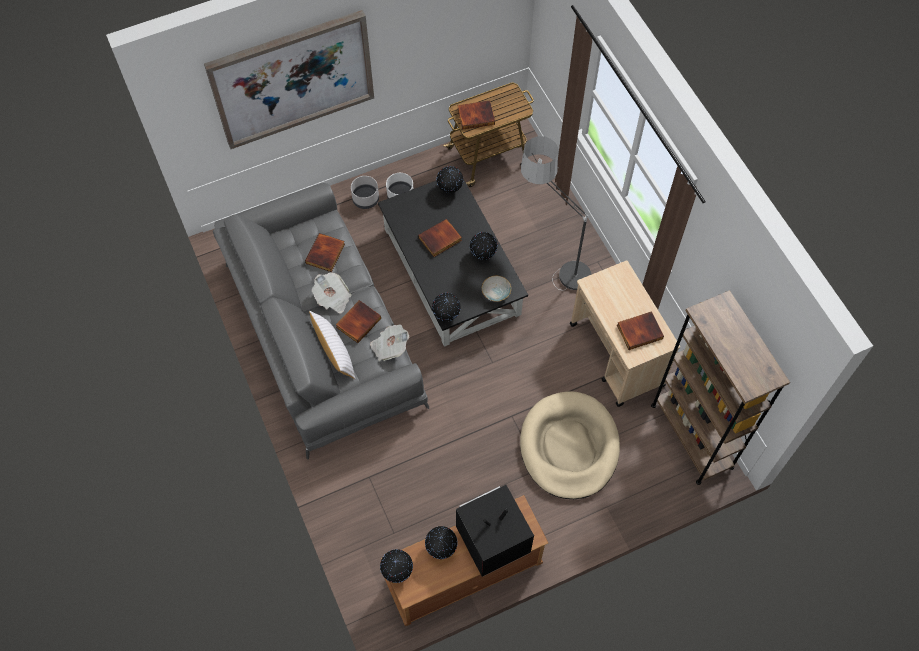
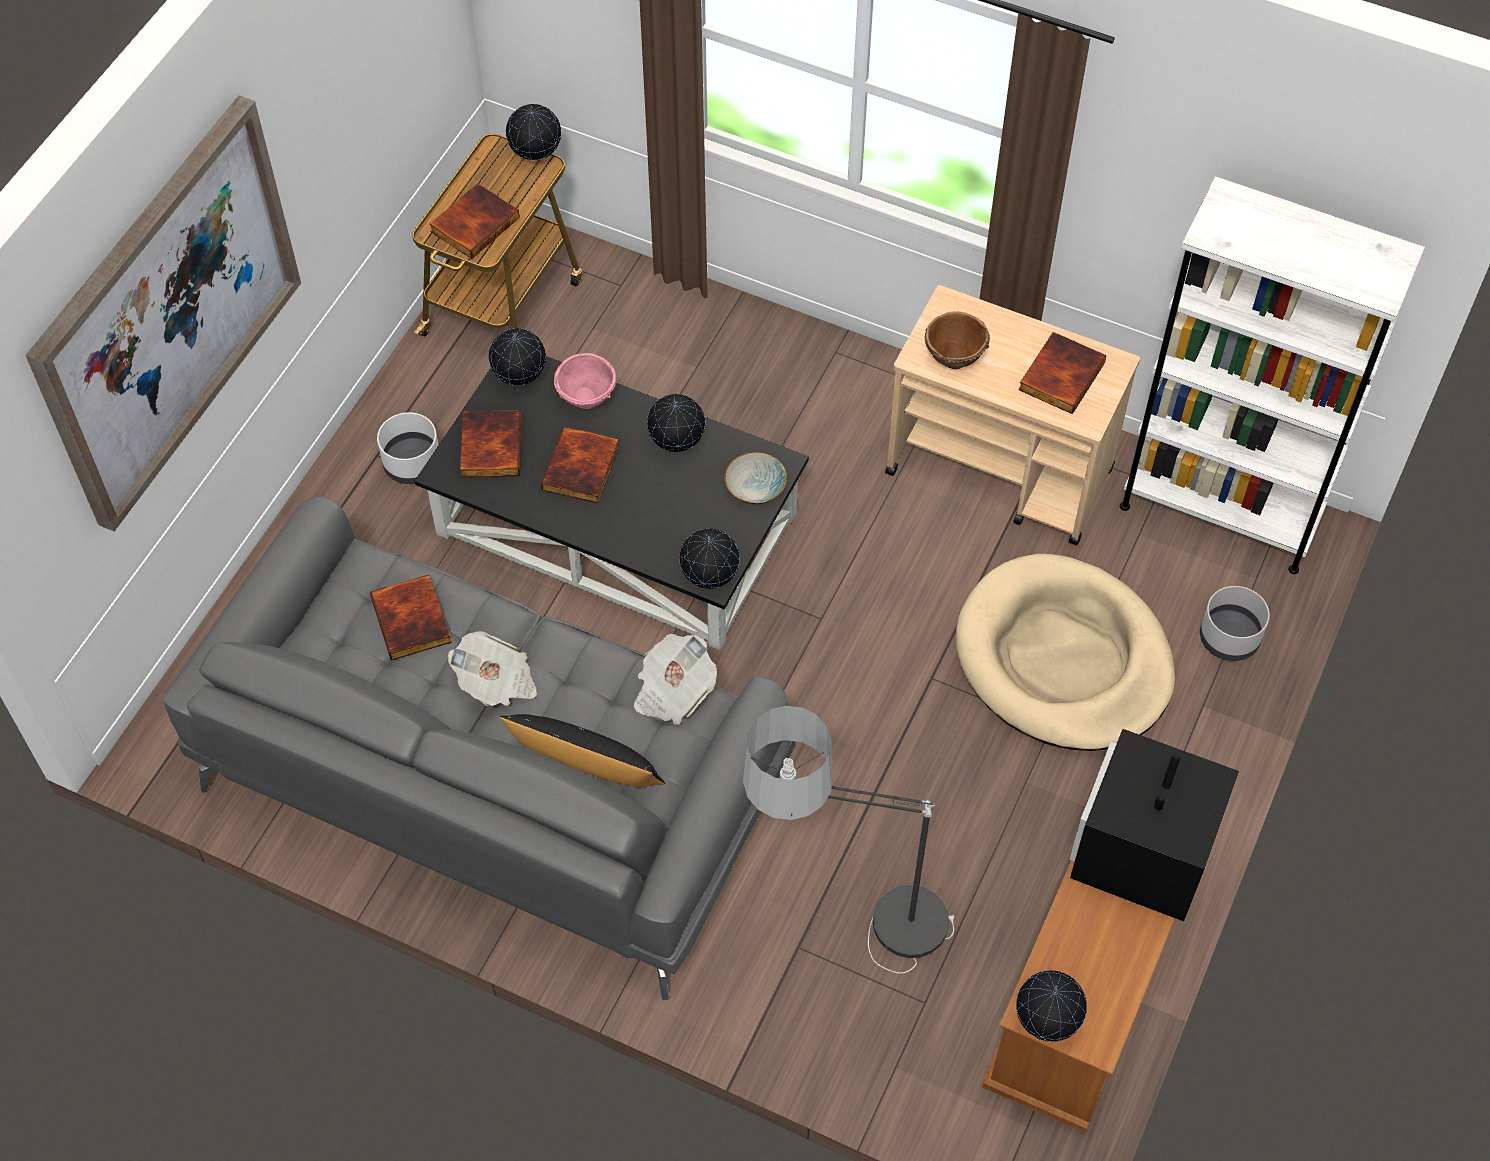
camera: 40 degrees left, 5 degrees down
(334, 352) = (585, 766): white pillow -> black pillow
(358, 322) = (579, 689): book -> book (489, 446)
(365, 199) = (355, 509): grey planter -> grey planter (1229, 638)
(441, 548) = (1077, 931): globe -> globe (536, 157)
(467, 213) = (587, 398): none -> pink bowl
(552, 264) = (770, 403): floor lamp -> floor lamp (848, 930)
(603, 294) = (954, 357): none -> brown bowl
(691, 436) = (1220, 510): brown bookcase -> white bookcase

